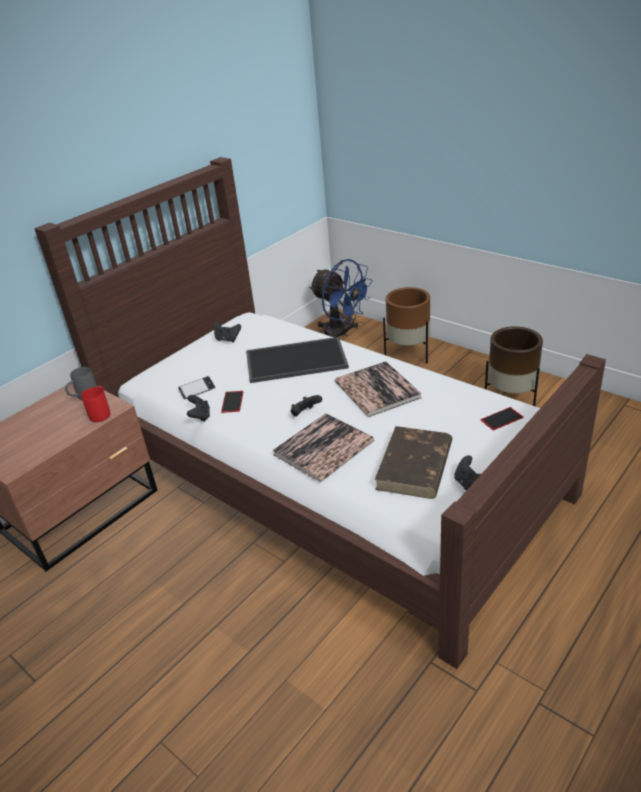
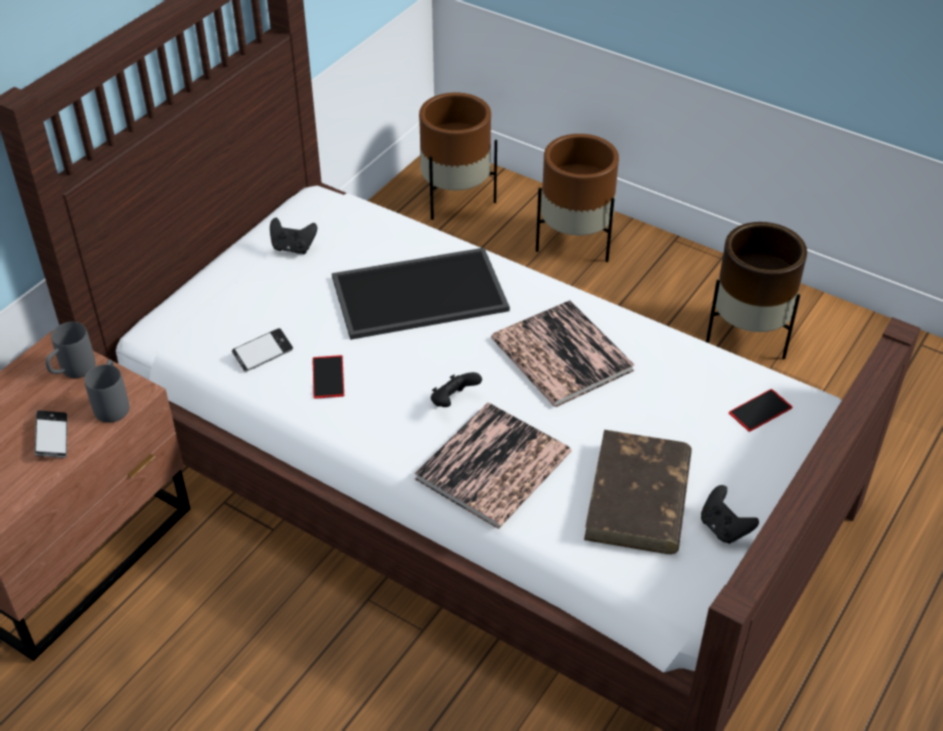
camera: 10 degrees left, 10 degrees up
(62, 430) = (52, 438): none -> phone
(101, 413) = (113, 403): red mug -> grey mug
(200, 416) = (279, 406): black game controller -> none
(341, 334) = (456, 199): blue fan -> brown planter

